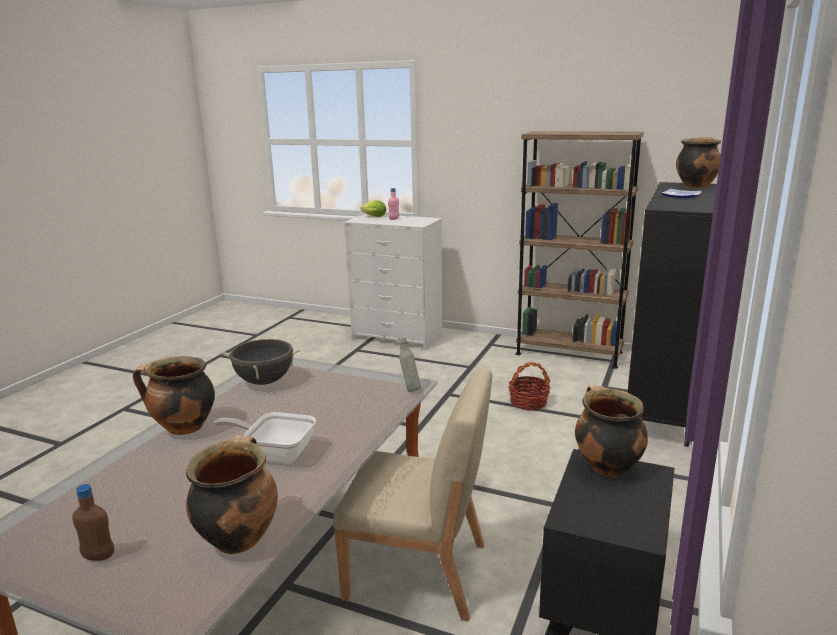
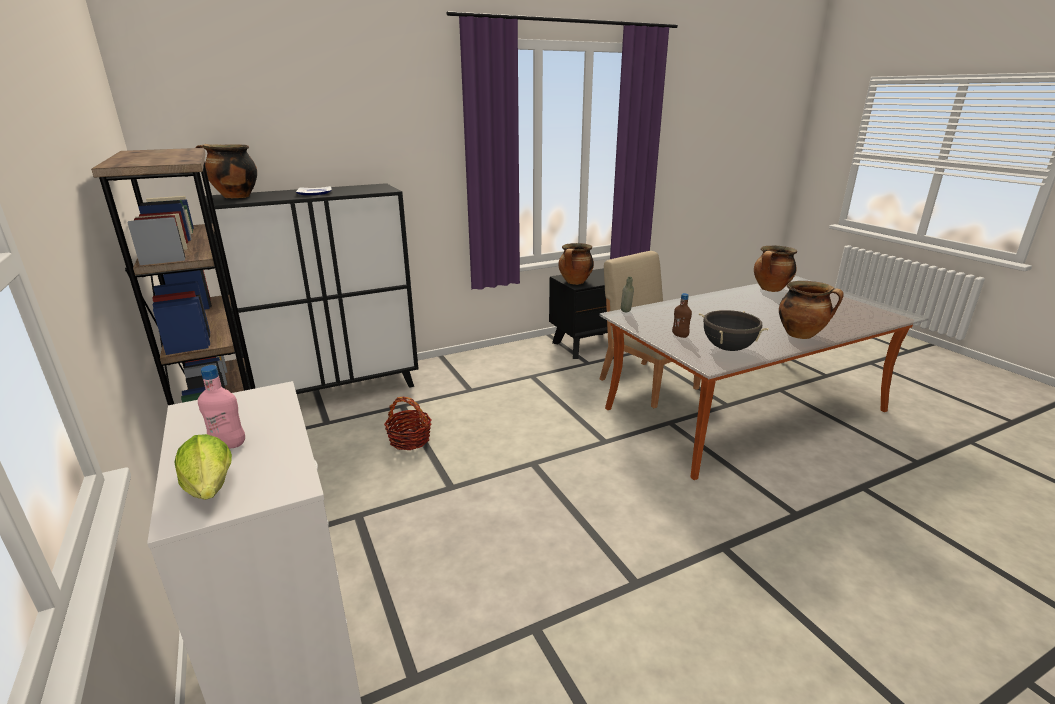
camera: 140 degrees left, 5 degrees up
(98, 556) = (837, 299): brown bottle -> brown bottle (680, 335)
(276, 453) = (740, 308): frying pan -> none

